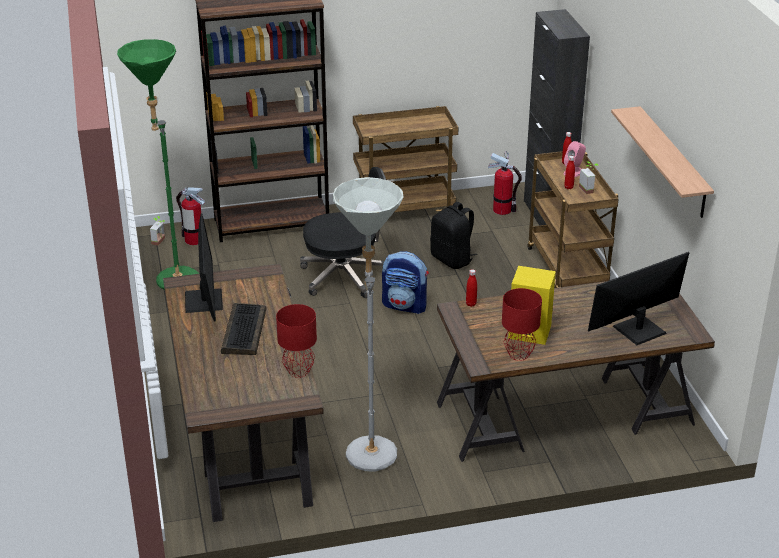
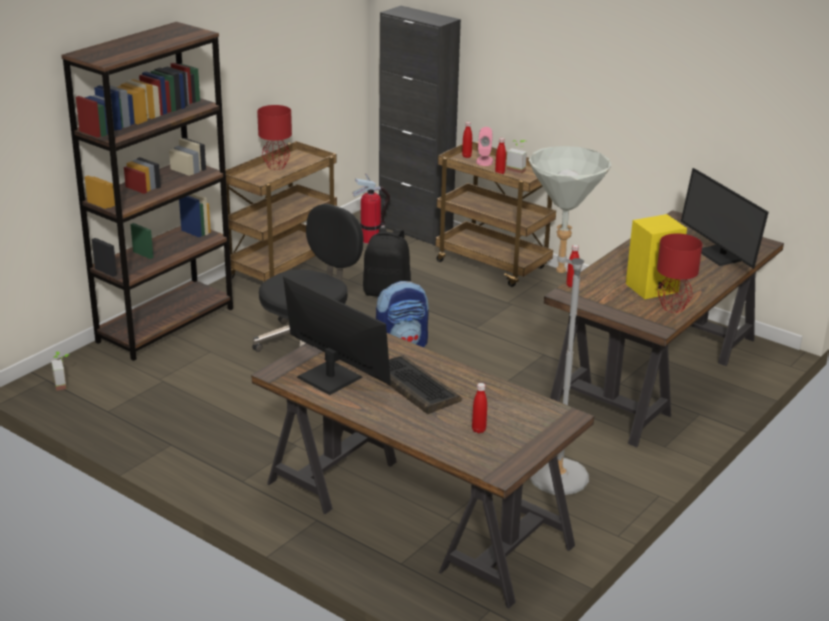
camera: 40 degrees left, 5 degrees down
(172, 276) = (127, 410): green floor lamp -> none
(194, 240) = (100, 369): fire extinguisher -> none
(235, 380) = (478, 430): none -> red bottle
(299, 371) = (524, 397): red table lamp -> red table lamp (276, 166)
(638, 329) = (722, 254): monitor -> monitor turned 45 degrees counterclockwise
(673, 162) = (654, 98): shelf -> none

